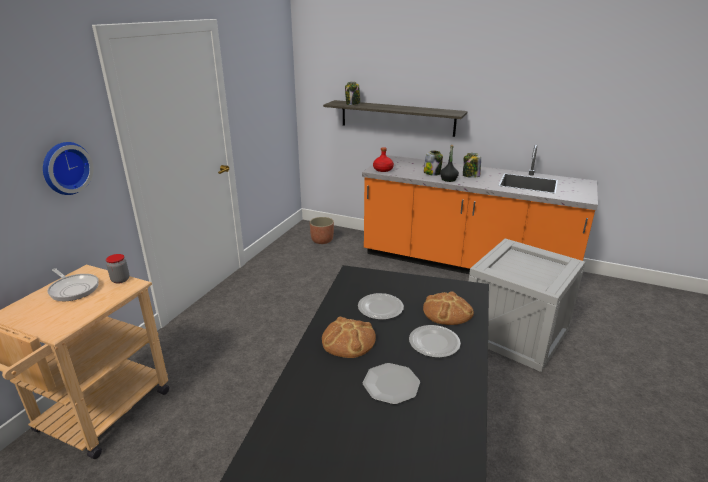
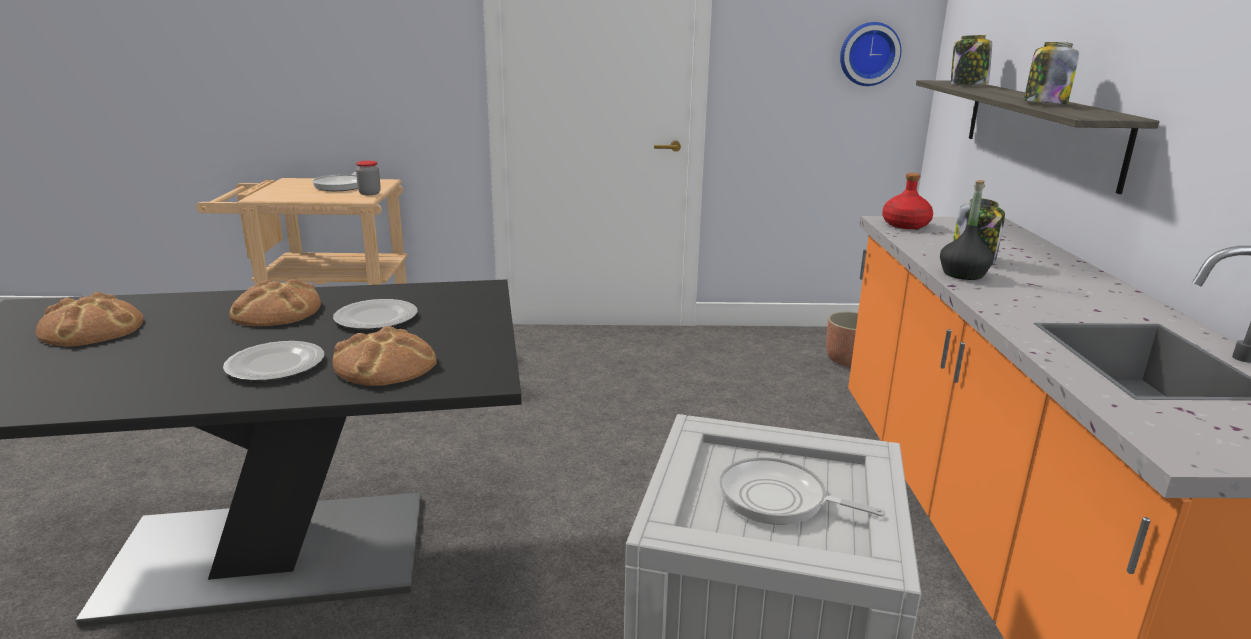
camera: 65 degrees right, 5 degrees down
(65, 168) = (403, 58): wall clock -> wall clock (868, 54)
(333, 419) = (92, 328): none -> bread
(391, 384) = (161, 349): plate -> none
(470, 176) = (1039, 291): jar -> jar (1044, 104)
(529, 268) = (778, 500): none -> frying pan

